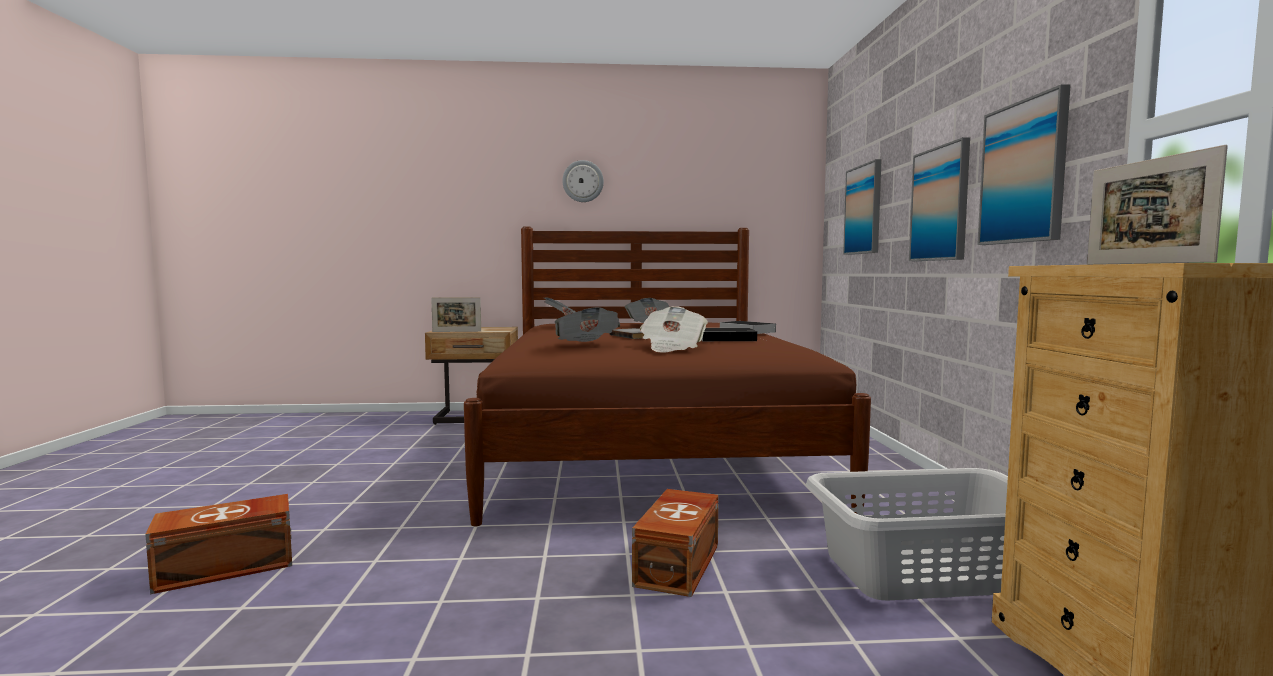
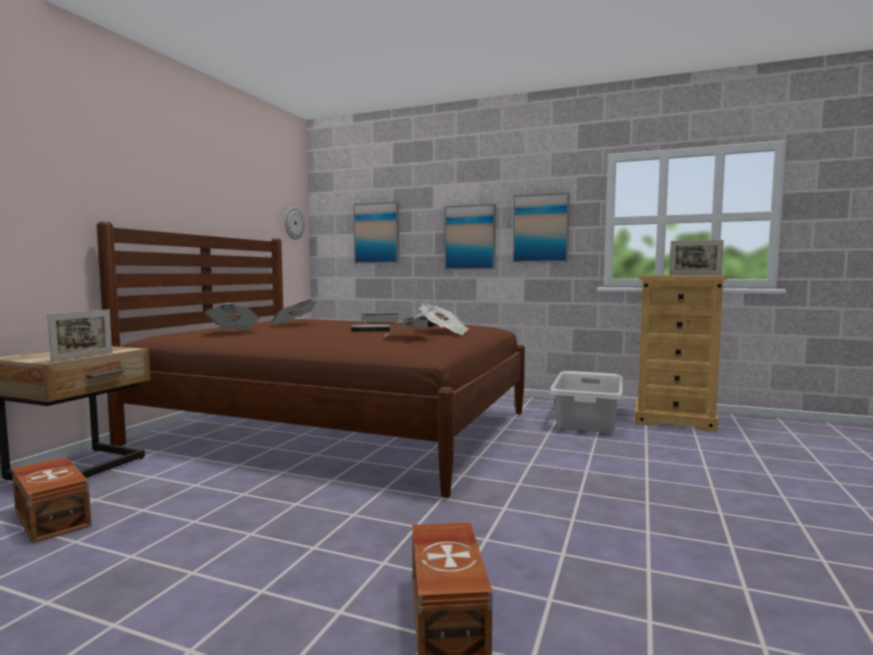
camera: 65 degrees left, 0 degrees up
(583, 181) = (150, 176): wall clock -> wall clock (293, 223)
(680, 564) = (554, 455): brown storage box -> brown storage box (53, 517)

